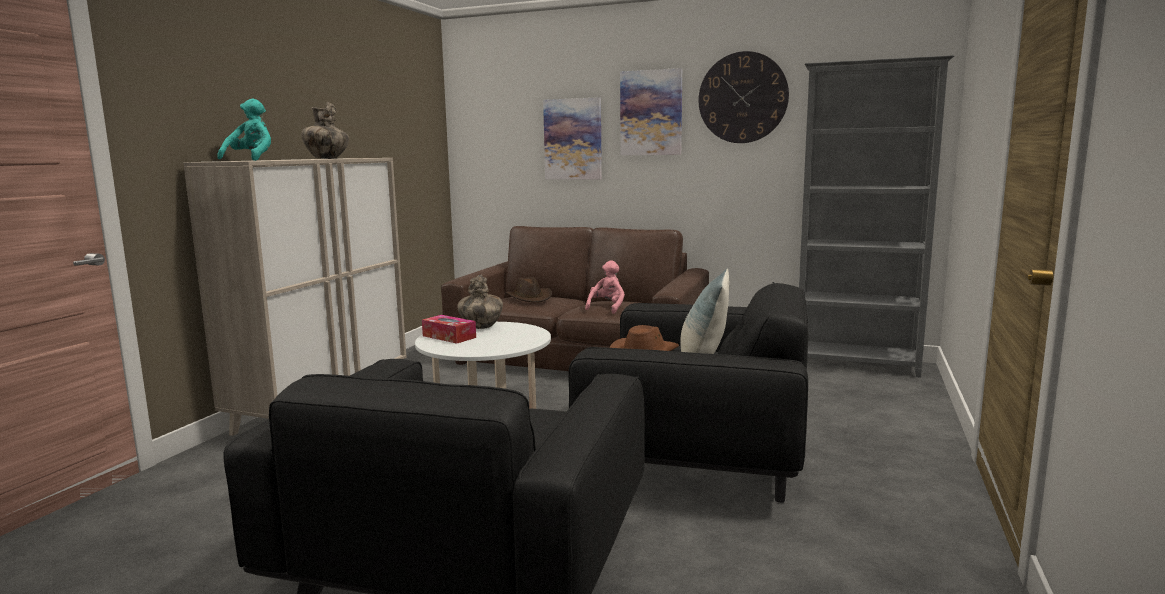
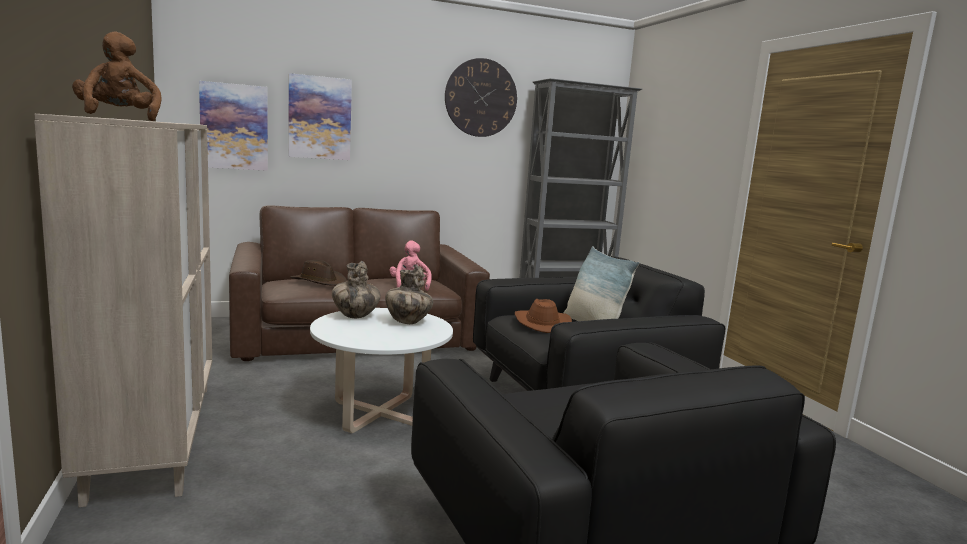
camera: 40 degrees left, 0 degrees up
(252, 160) = (119, 118): turquoise plush toy -> brown plush toy
(326, 158) = (167, 122): vase -> vase (407, 322)
(449, 336) = (348, 330): tissue box -> none
(651, 113) = (401, 101): picture -> picture (234, 127)

